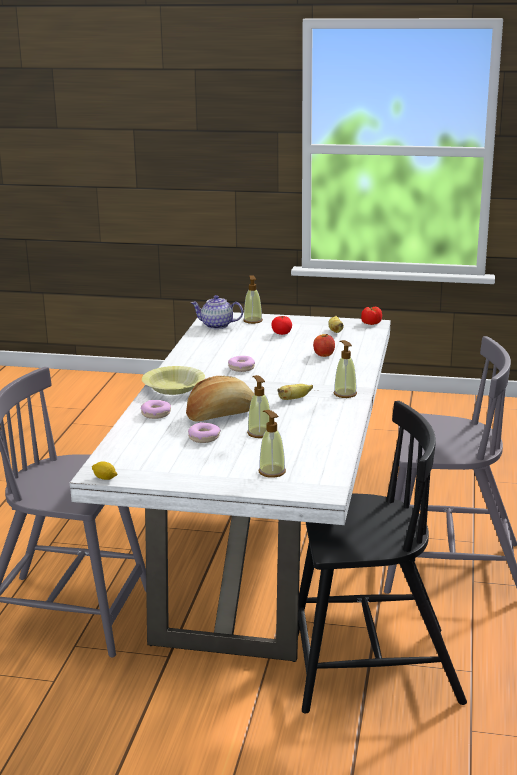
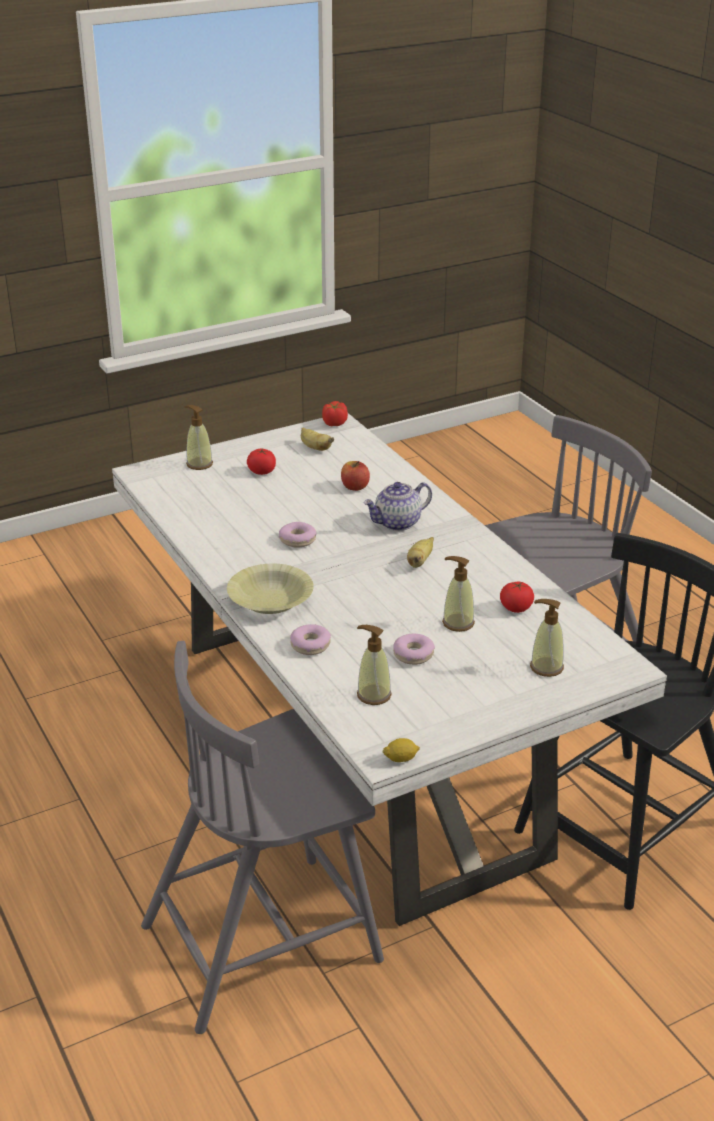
camera: 40 degrees left, 10 degrees up
(216, 325) = (168, 486): teapot -> teapot (397, 523)
(220, 415) = (381, 616): bread -> none
(310, 439) = (516, 608): none -> tomato
(345, 394) = (457, 534): soap dispenser -> soap dispenser (373, 695)

